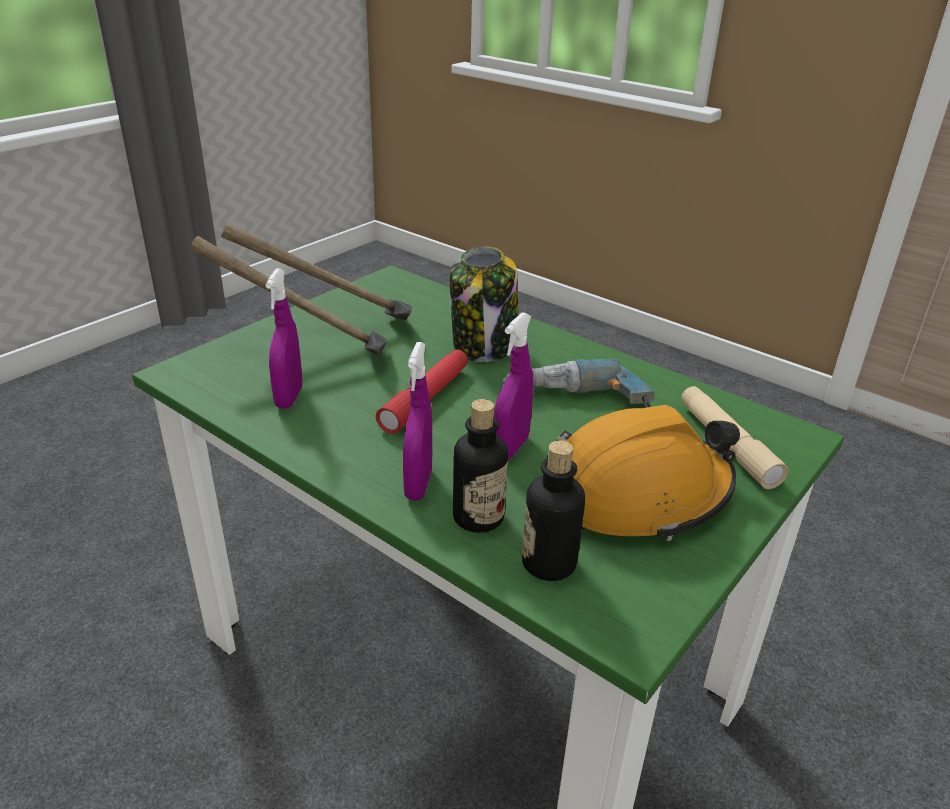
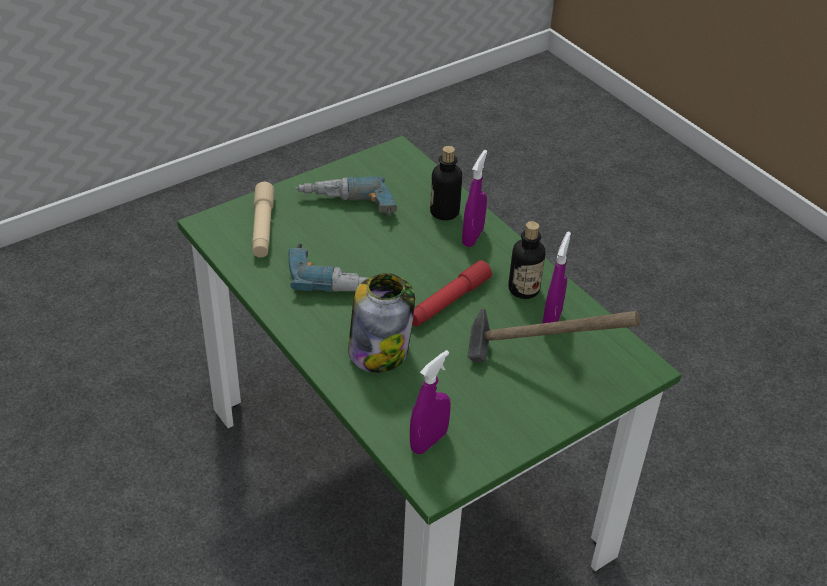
camera: 165 degrees left, 10 degrees up
(334, 330) = (510, 398): hammer -> none
(510, 448) = (405, 250): purple spray bottle -> purple spray bottle (428, 441)
(549, 563) = (418, 184): bottle -> bottle (523, 289)
(637, 494) = (346, 208): orange hard hat -> power drill

